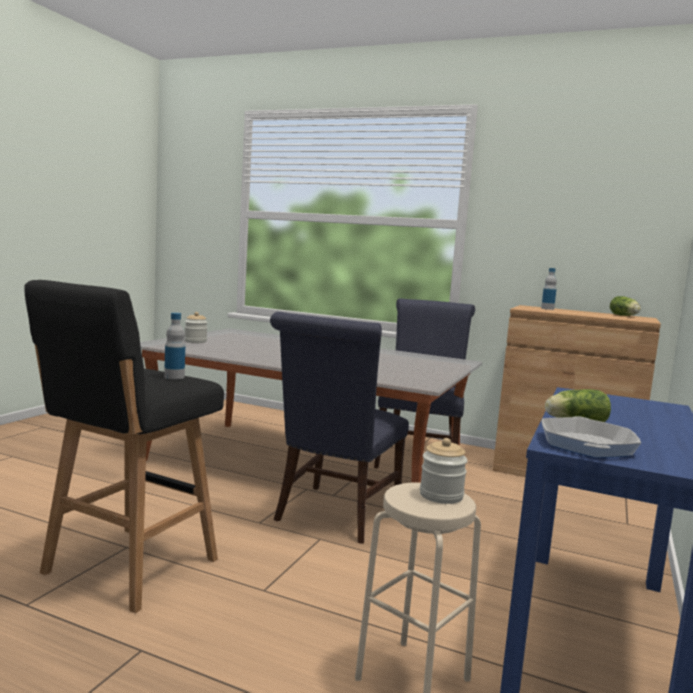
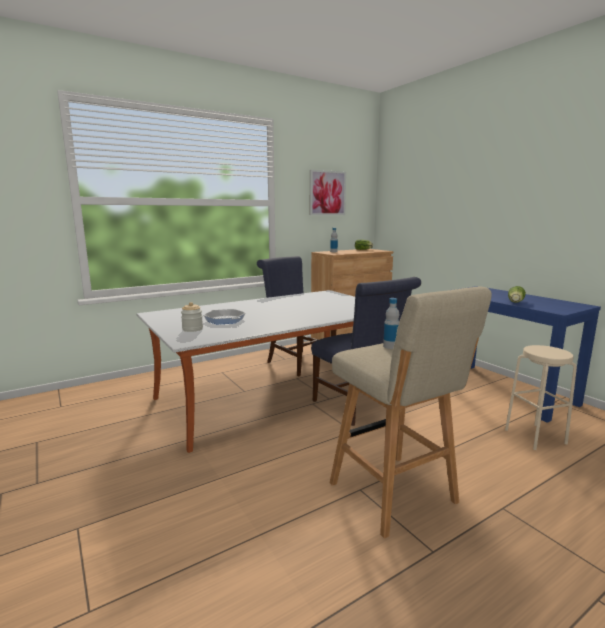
camera: 55 degrees left, 5 degrees up
(127, 568) = (395, 495): black stool -> beige stool
(441, 495) = (543, 349): jar -> none
(569, 212) = (327, 193): none -> picture
(587, 444) = (553, 308): frying pan -> frying pan (224, 320)

